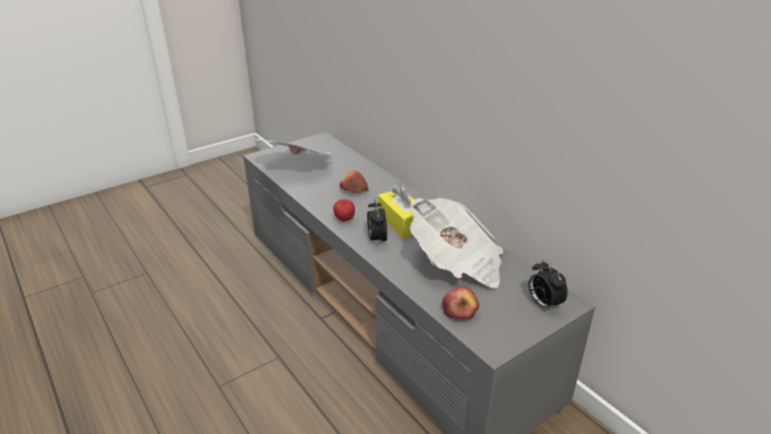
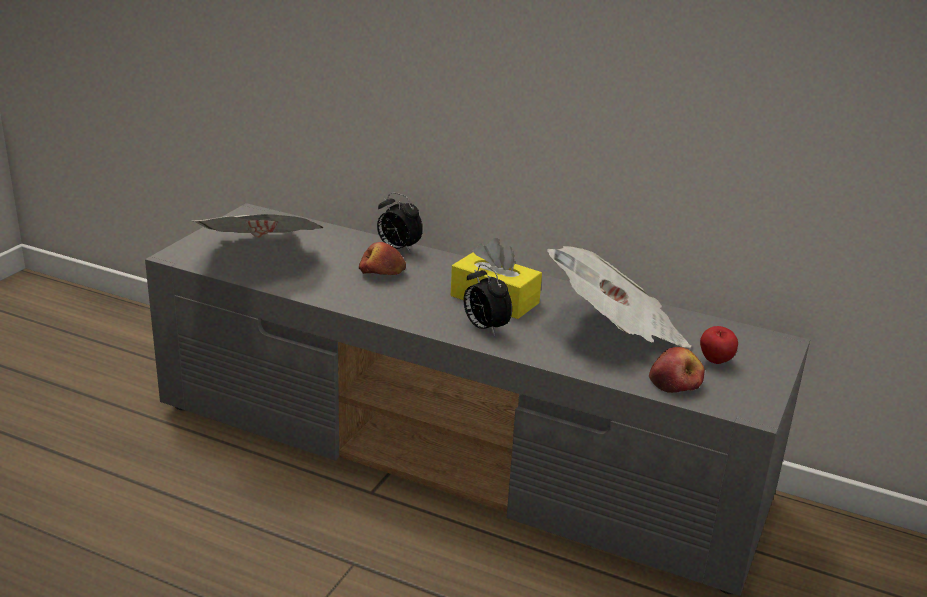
camera: 30 degrees left, 5 degrees down
(344, 220) = (412, 315): apple -> apple (715, 362)
(543, 304) = (757, 351): alarm clock -> alarm clock (397, 249)

